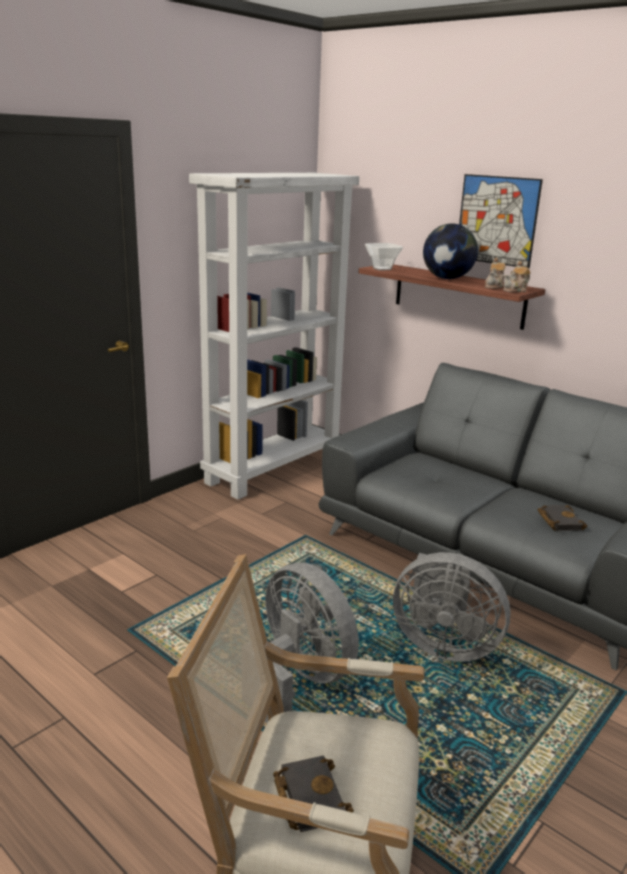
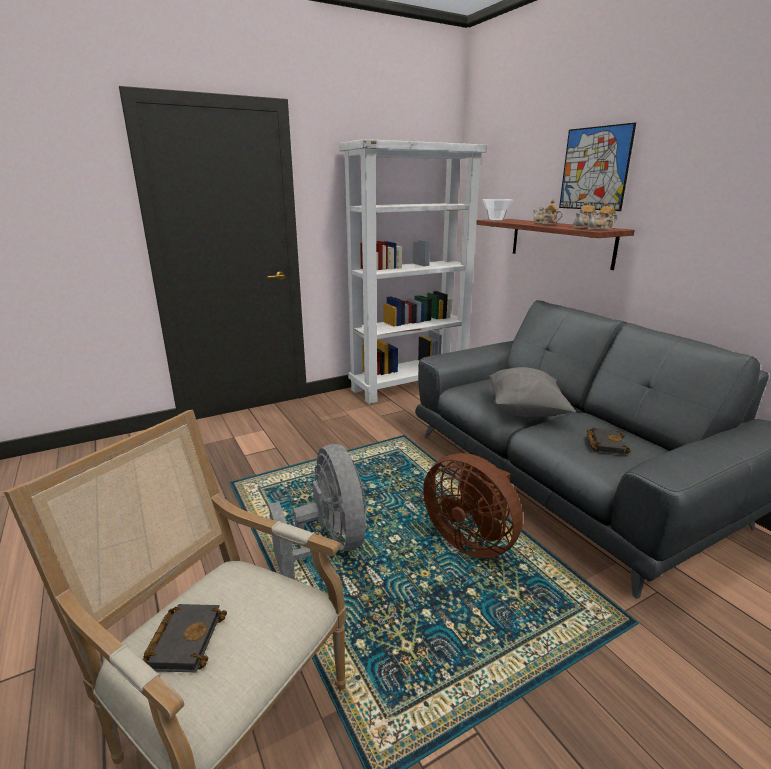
camera: 20 degrees right, 0 degrees up
(443, 644) = (471, 540): grey fan -> brown fan
(447, 278) = (545, 224): globe -> teapot
(464, 493) = (525, 411): none -> grey pillow

